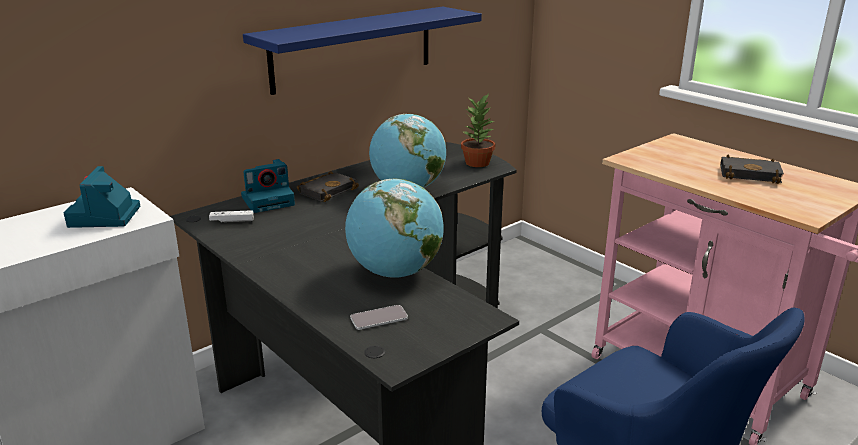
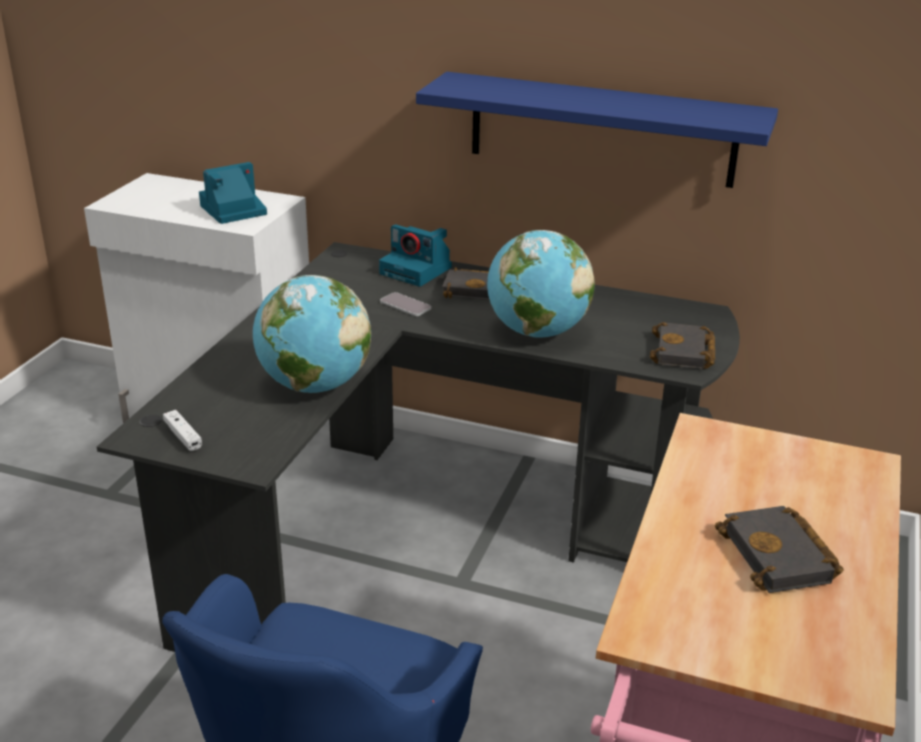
camera: 60 degrees right, 5 degrees up
(232, 221) = (349, 270): white game controller -> white game controller (183, 436)
(379, 318) = (212, 404): phone -> phone (405, 305)
(478, 163) = (684, 353): potted plant -> black book

